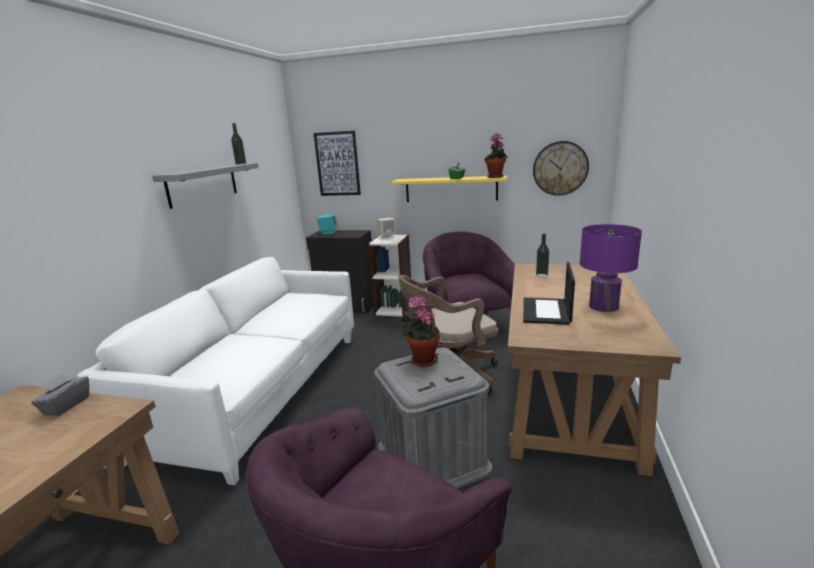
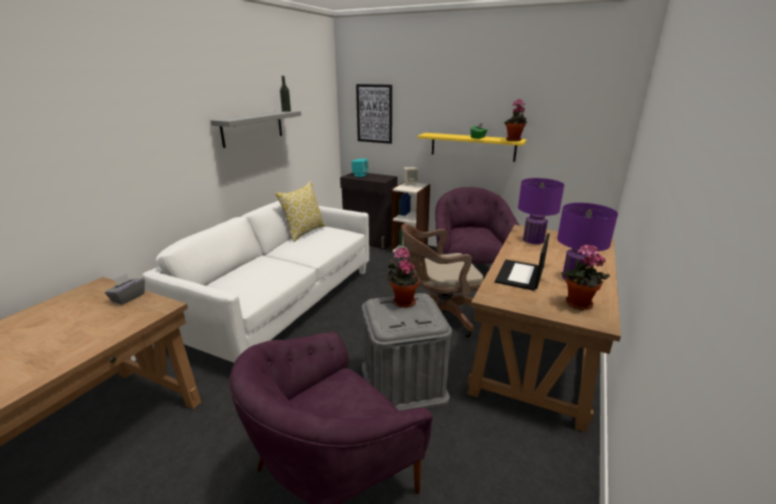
camera: 10 degrees right, 5 degrees up
(276, 301) = (304, 232): none -> pillow
(542, 275) = (533, 240): bottle -> purple table lamp
(560, 168) = (578, 137): wall clock -> none
(620, 332) = (577, 305): none -> potted plant

